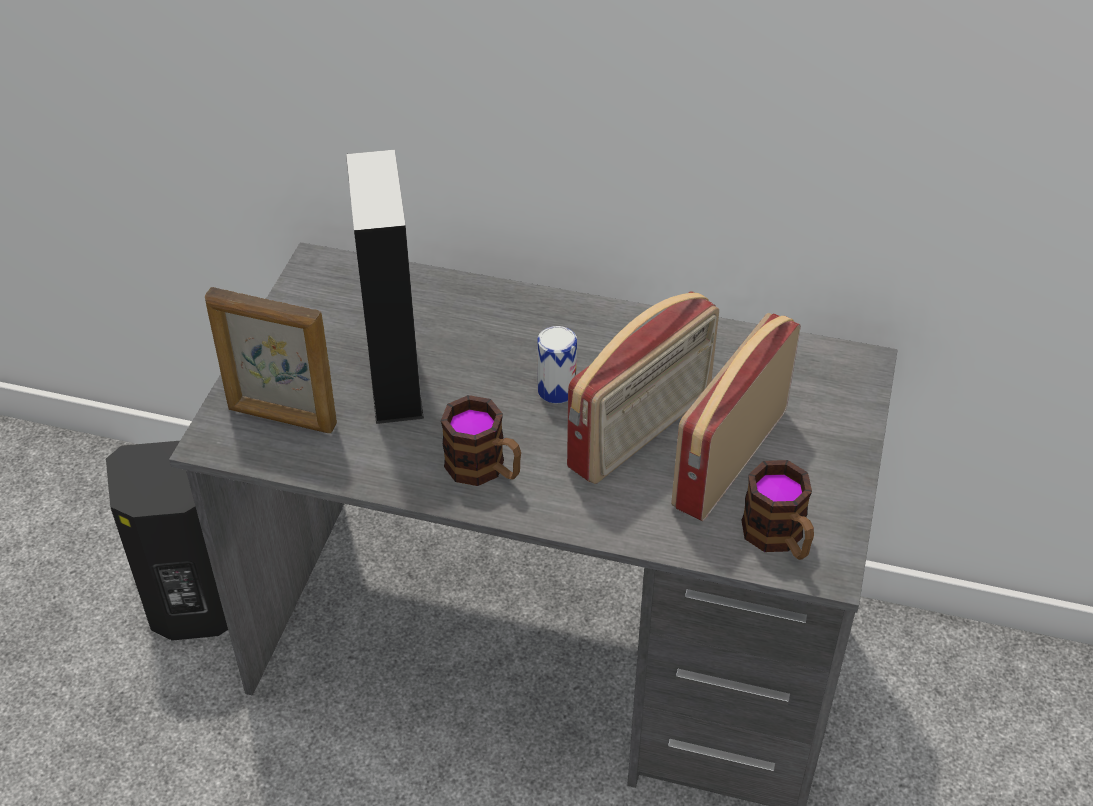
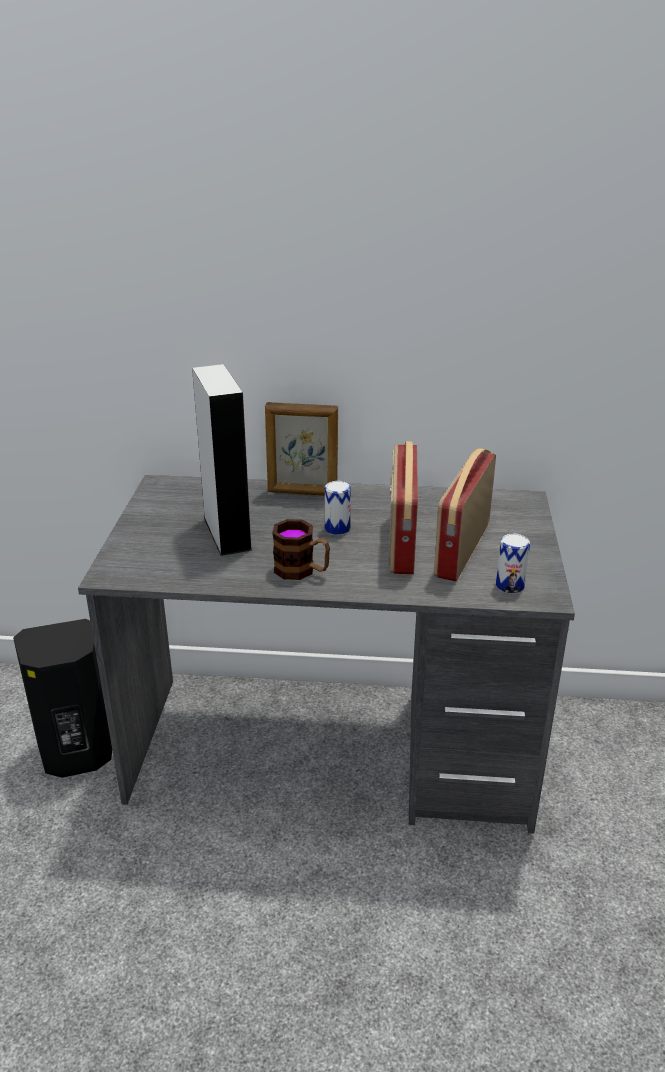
camera: 10 degrees left, 15 degrees down
(282, 417) = (154, 559): picture frame -> picture frame (302, 493)
(642, 432) = (400, 543): radio -> radio turned 150 degrees clockwise
(779, 539) = (509, 585): mug -> can

